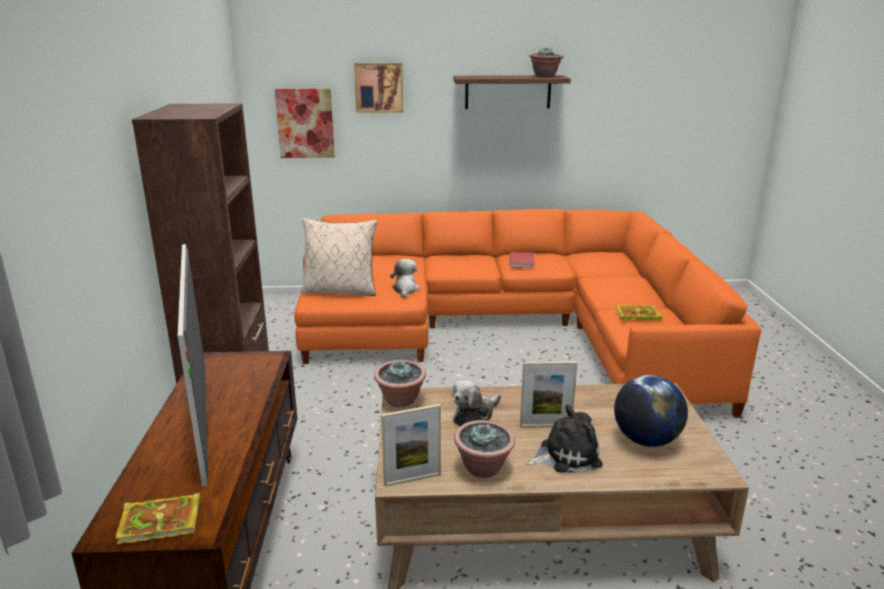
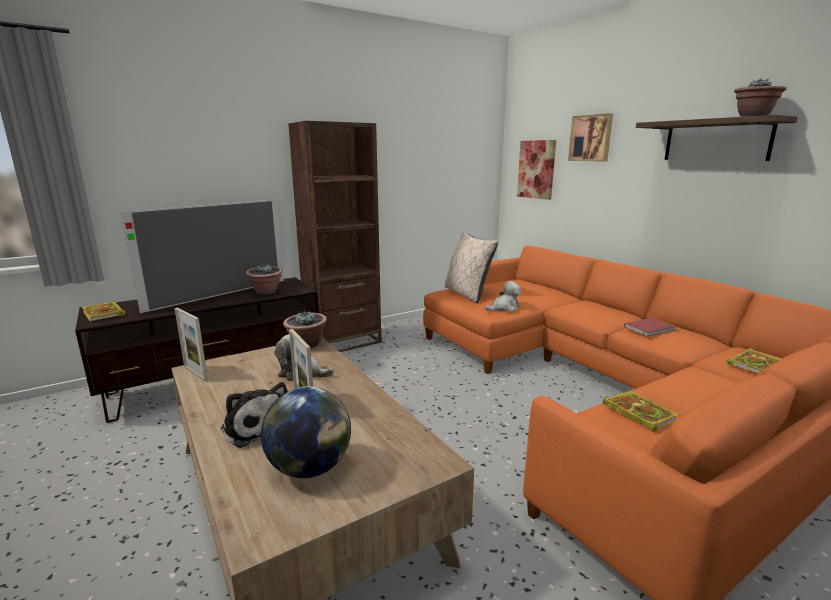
camera: 60 degrees right, 5 degrees down
(483, 468) = (219, 394): potted plant -> potted plant (266, 292)
(603, 261) = (754, 364): none -> book

